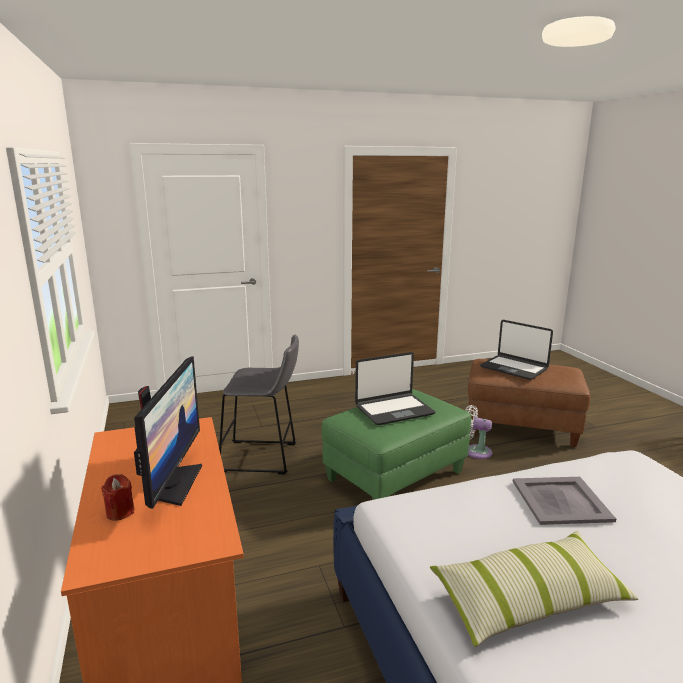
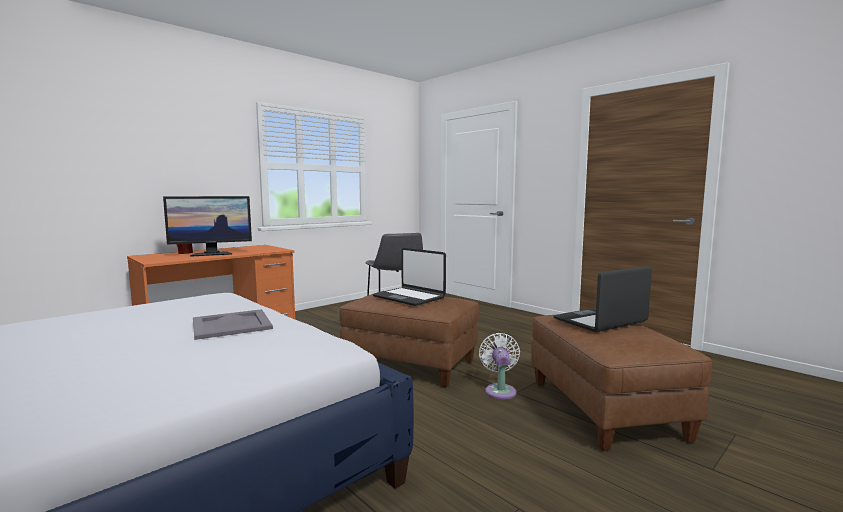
camera: 65 degrees right, 10 degrees down
(395, 476) = (411, 364): green ottoman -> brown ottoman
(514, 368) = (600, 321): laptop -> laptop turned 45 degrees clockwise
(529, 600) = (101, 323): pillow -> none

